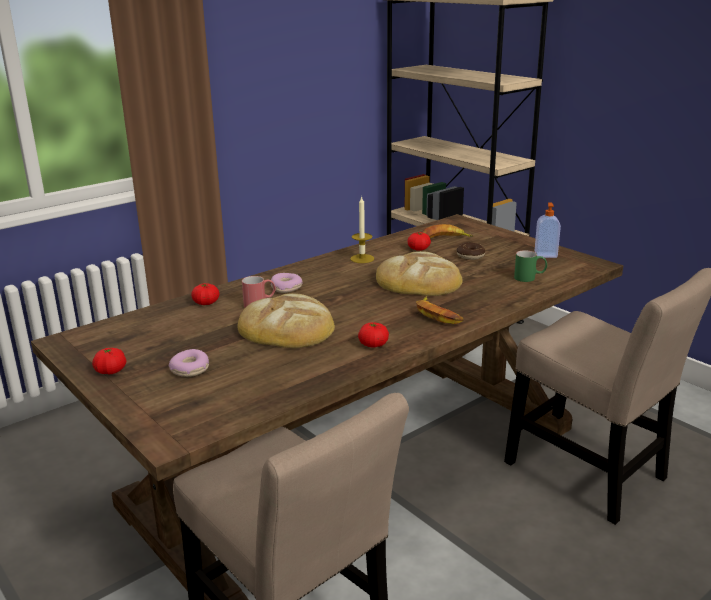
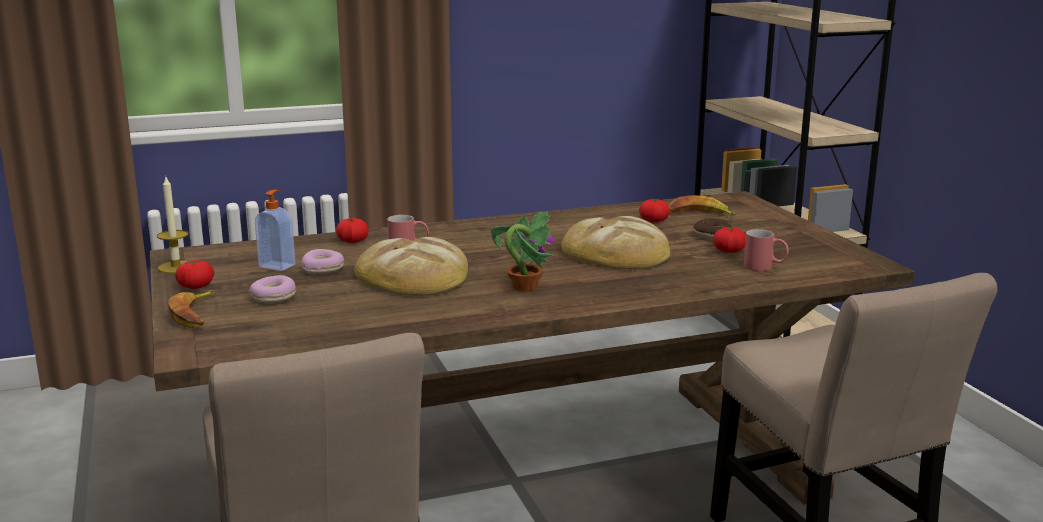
camera: 20 degrees right, 5 degrees down
(286, 288) = (454, 239): donut -> donut (323, 269)
(362, 258) = (573, 222): candle -> candle (176, 267)
(373, 345) = (493, 305): tomato -> tomato (729, 251)
(380, 323) = (523, 286): none -> potted plant
(437, 315) = (602, 288): banana -> banana (195, 315)
(530, 278) = (765, 267): green mug -> red mug
(545, 254) = (816, 246): soap dispenser -> soap dispenser (278, 265)

